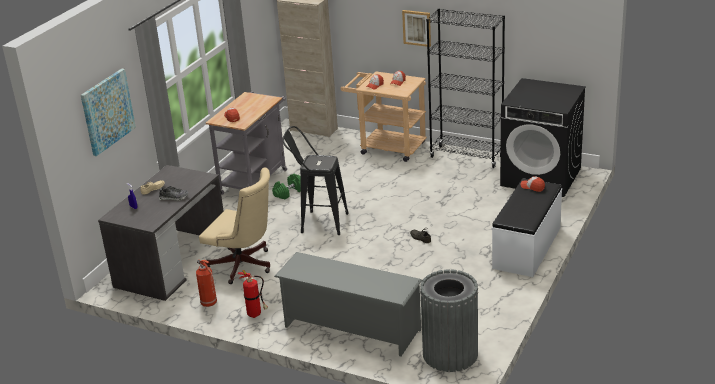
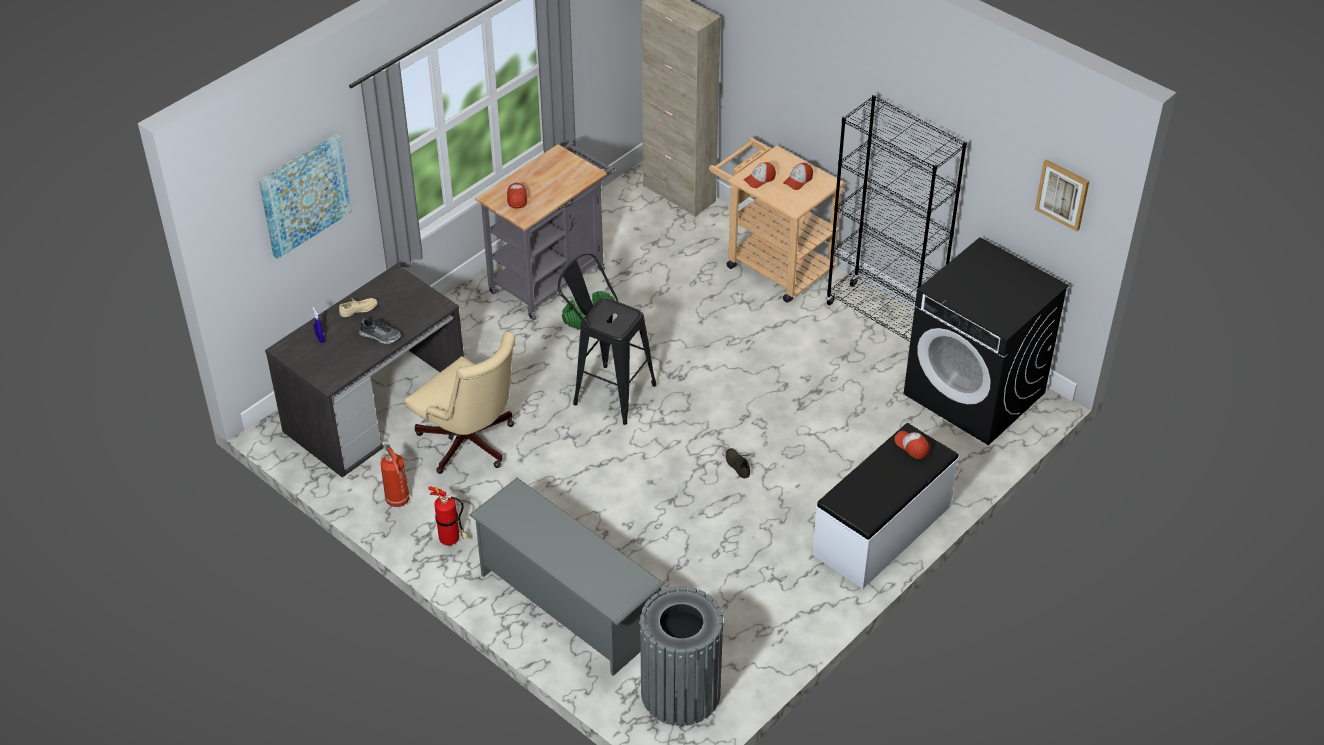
camera: 15 degrees right, 15 degrees up
(417, 28) = (842, 107): picture -> picture (1063, 194)

